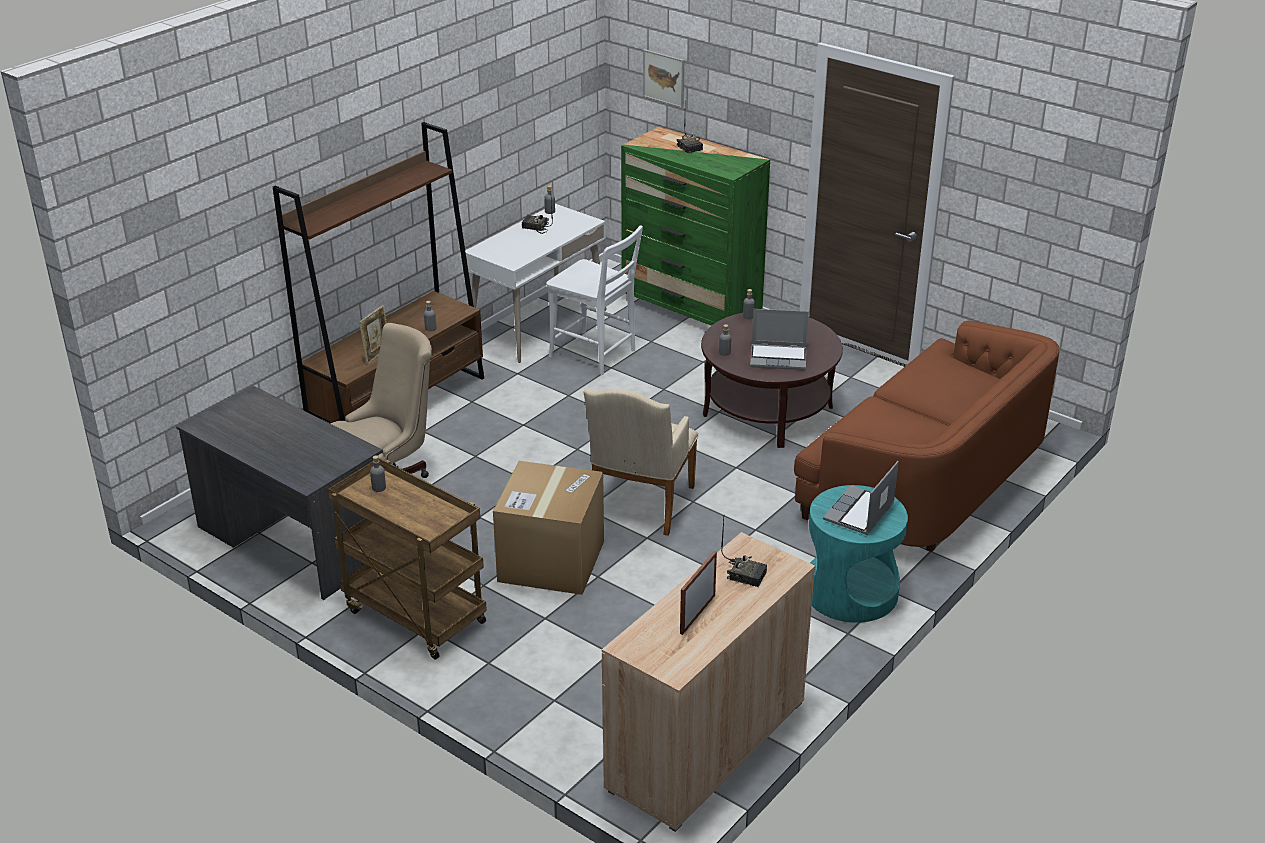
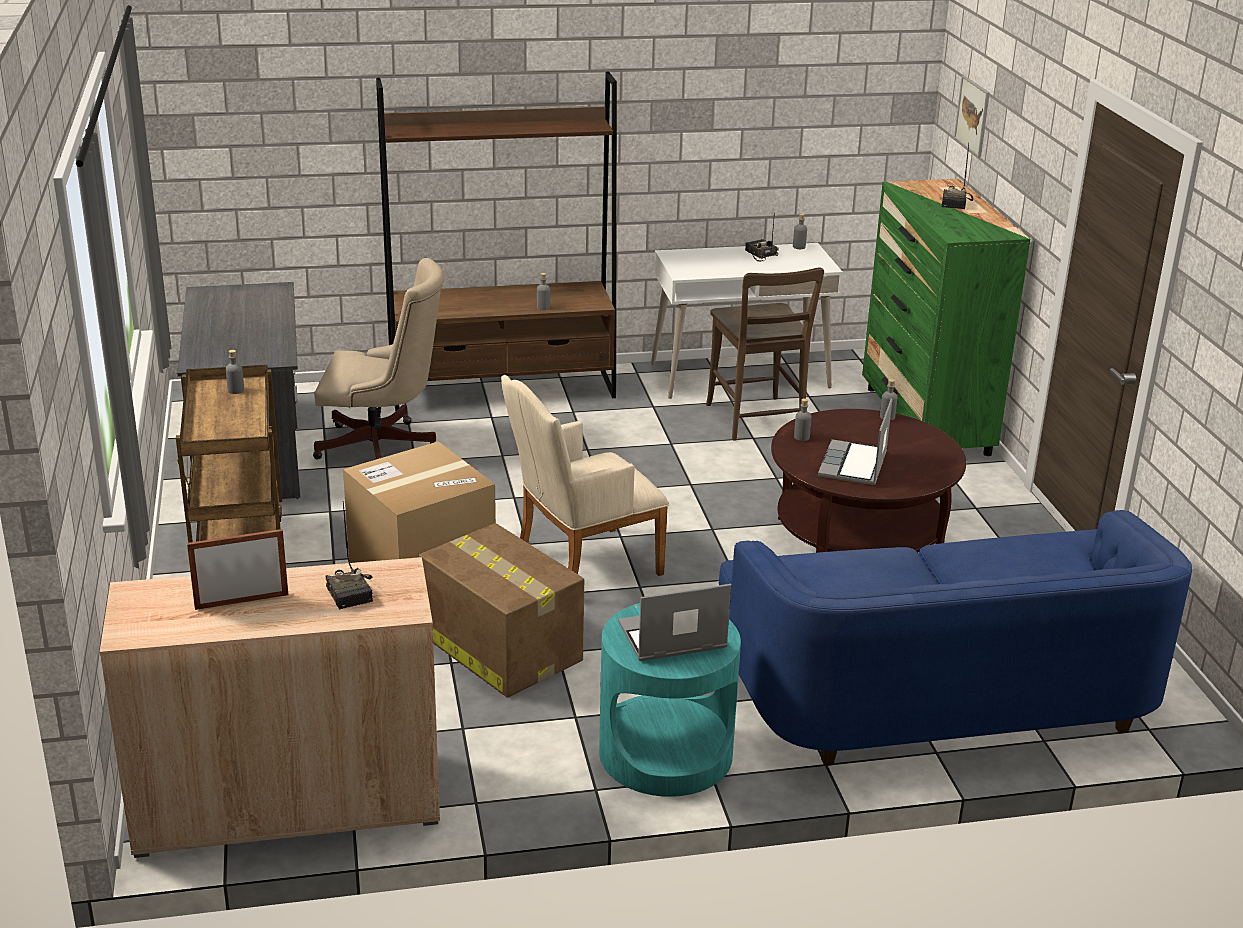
camera: 40 degrees right, 5 degrees down
(377, 354) = (462, 309): picture frame -> none
(596, 355) = (756, 421): white chair -> brown chair
(674, 583) = (500, 647): none -> cardboard box
(779, 358) = (854, 465): laptop -> laptop turned 60 degrees clockwise
(926, 479) = (940, 693): brown sofa -> blue sofa

